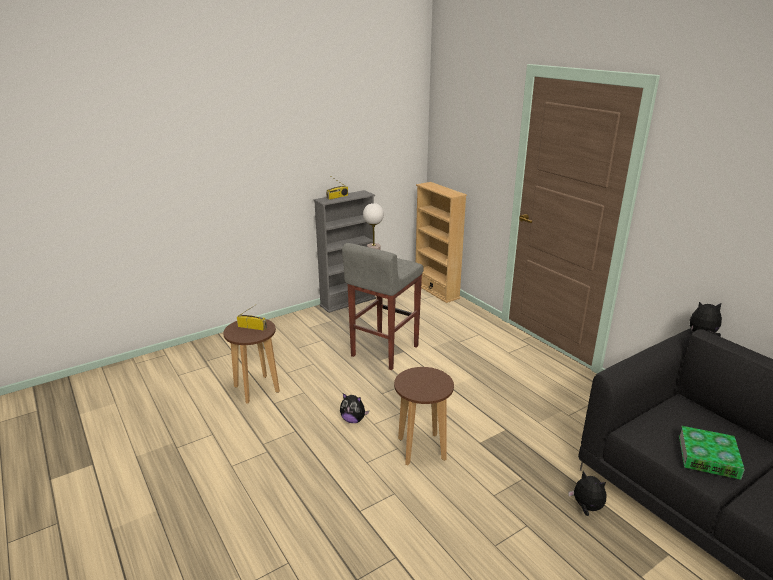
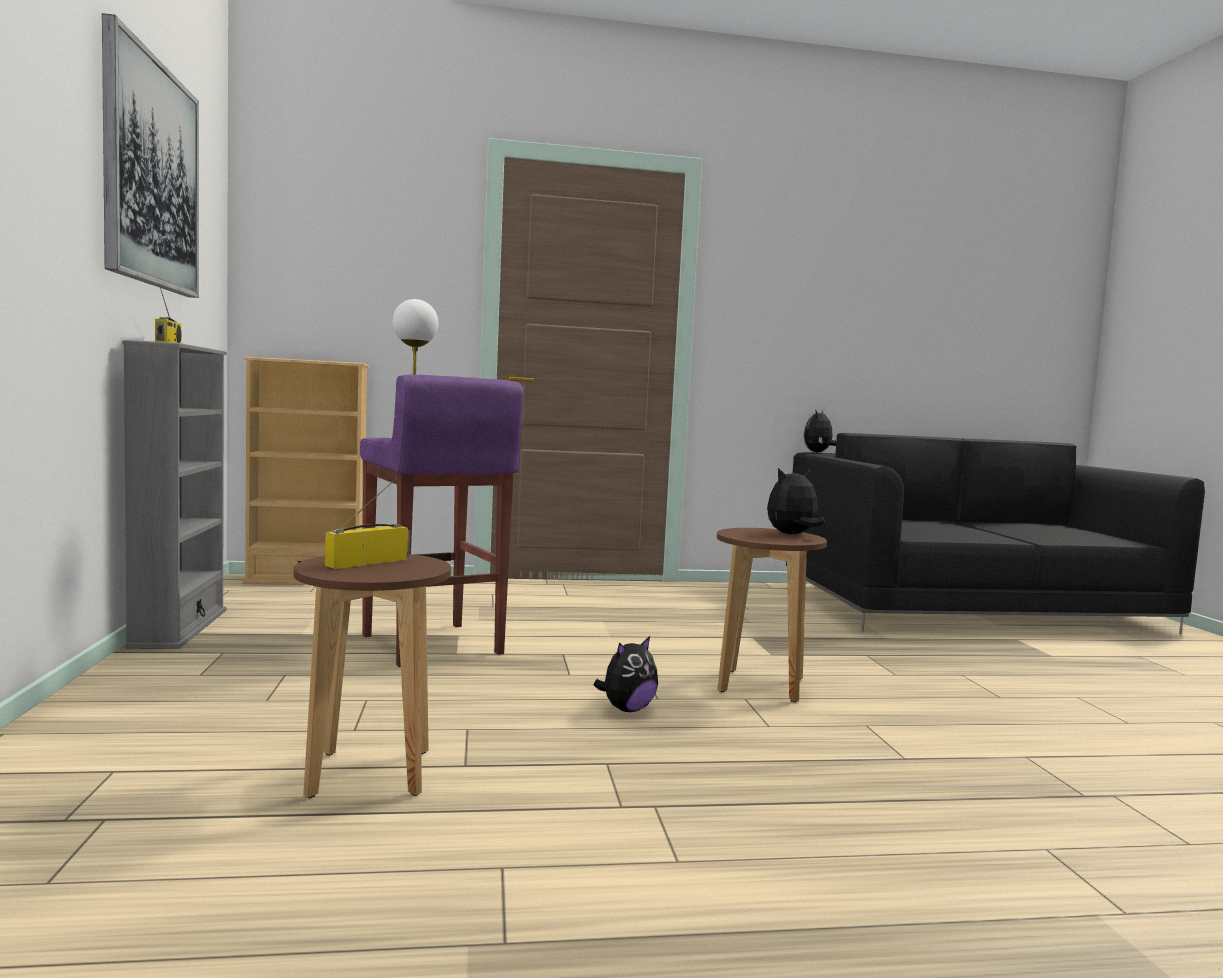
camera: 65 degrees left, 20 degrees down
(340, 124) = (151, 174): none -> picture
(383, 351) = (430, 645): grey stool -> purple stool
(586, 507) = (933, 645): plush toy -> plush toy (792, 535)
(708, 456) = (965, 529): book -> none

